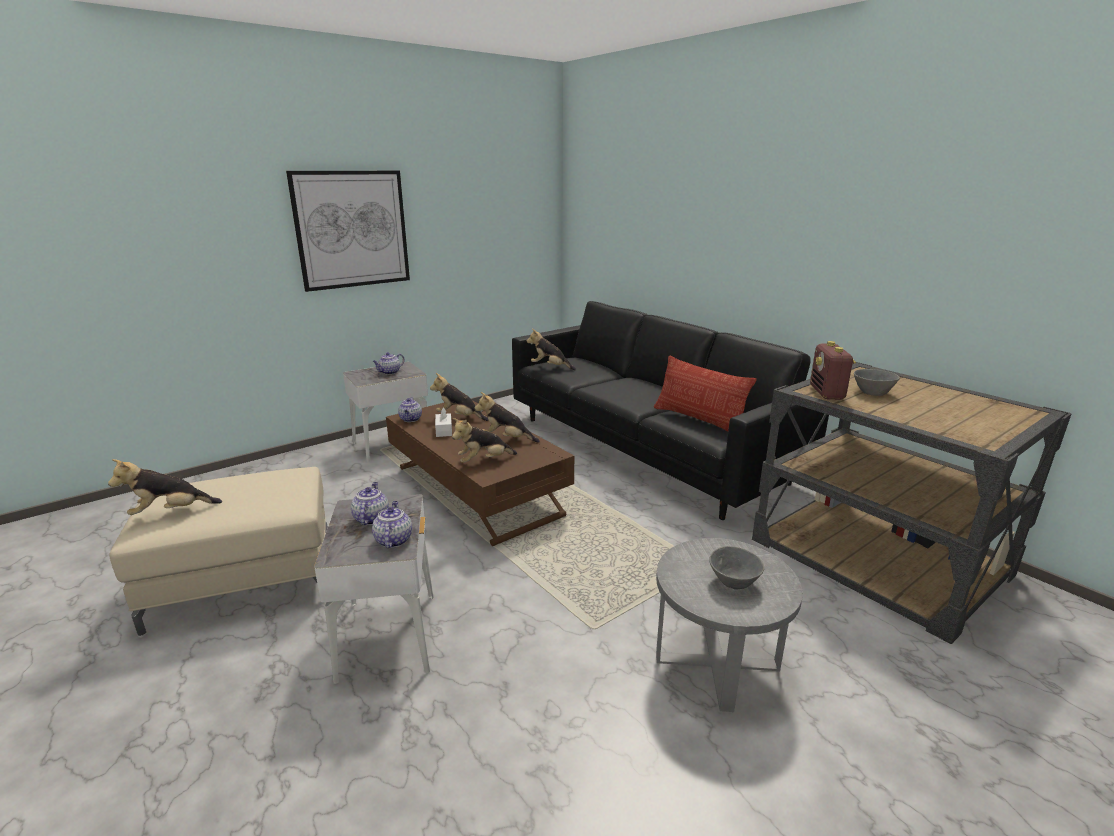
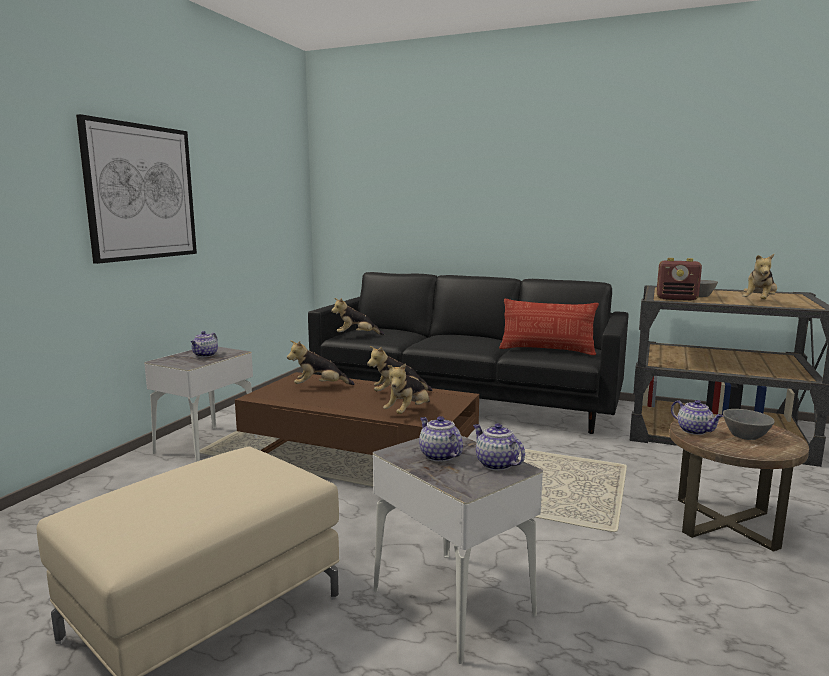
camera: 30 degrees left, 10 degrees down
(170, 512) = (145, 521): plush toy -> plush toy (759, 302)
(411, 419) = (269, 397): teapot -> teapot (695, 431)
(444, 430) = (323, 399): white tissue box -> none
(716, 662) = (725, 522): grey side table -> brown side table
(827, 393) = (677, 299): radio -> radio turned 45 degrees counterclockwise

